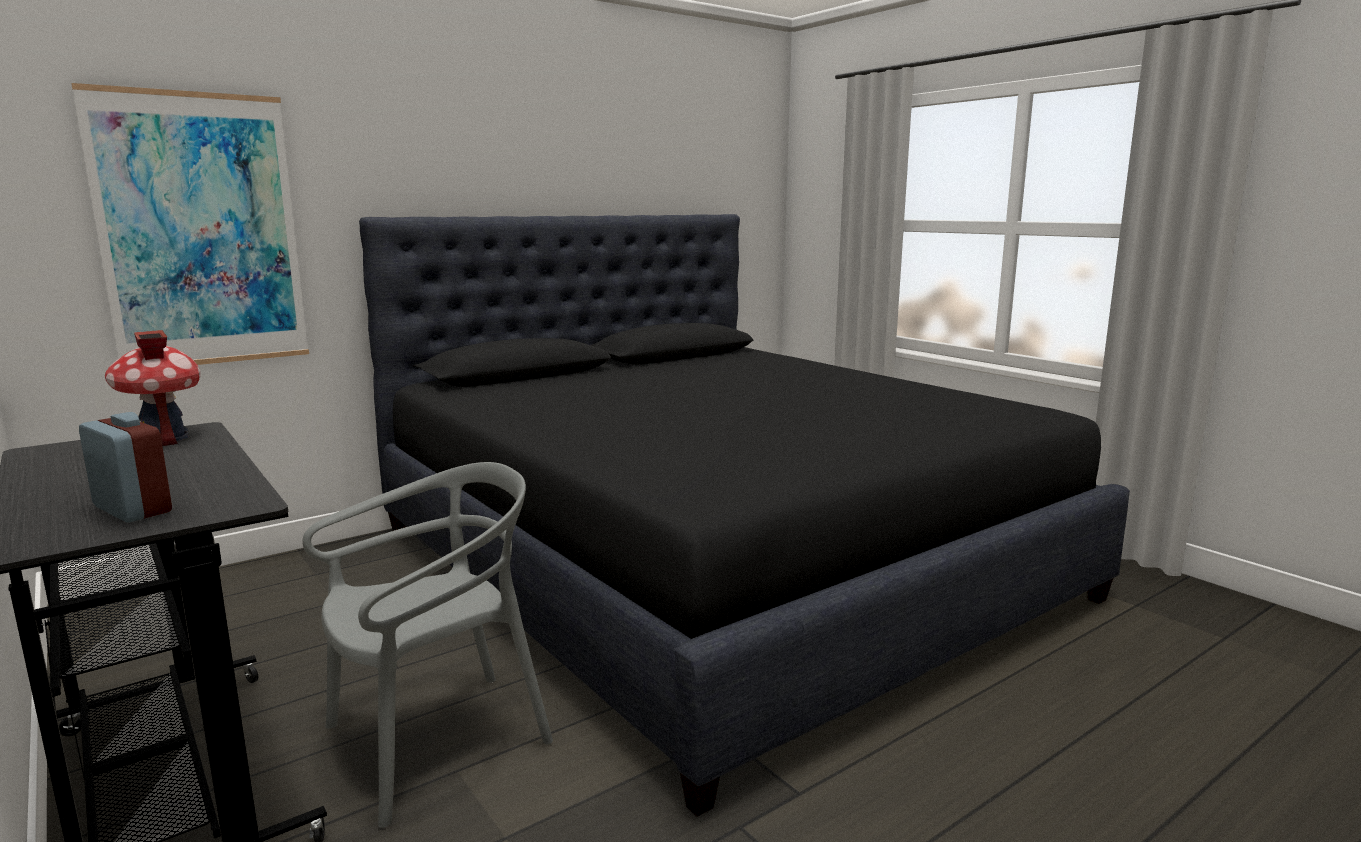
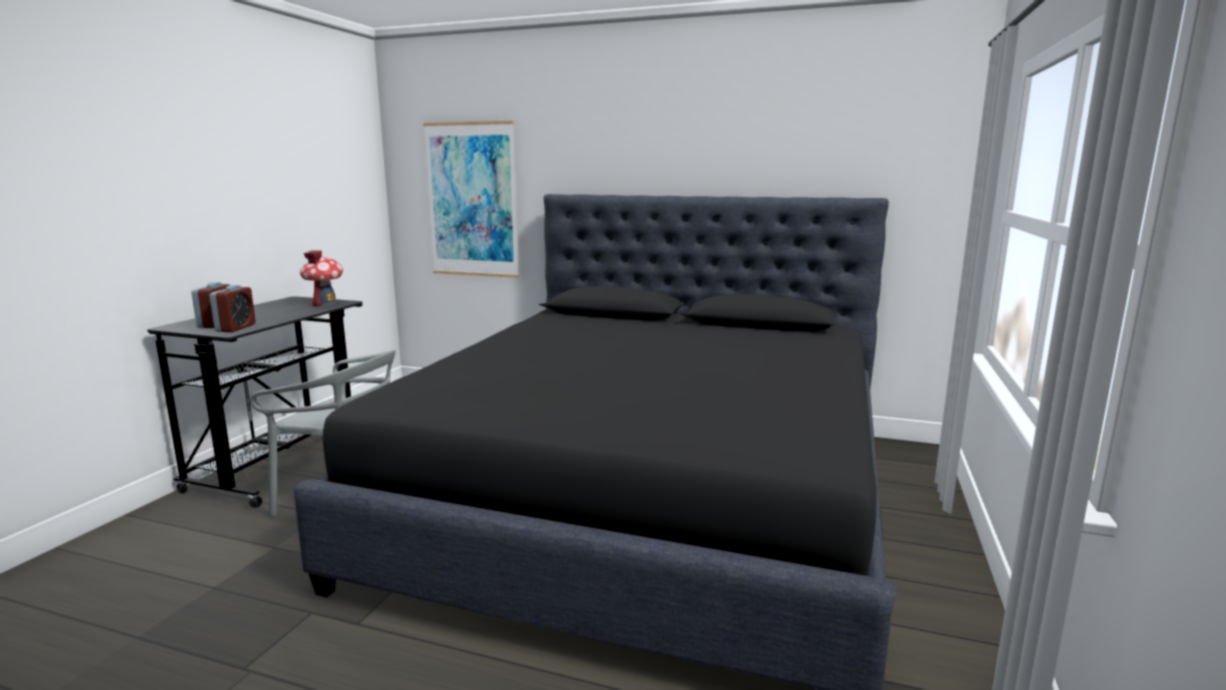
camera: 55 degrees right, 0 degrees up
(217, 499) = (236, 328): none -> alarm clock

